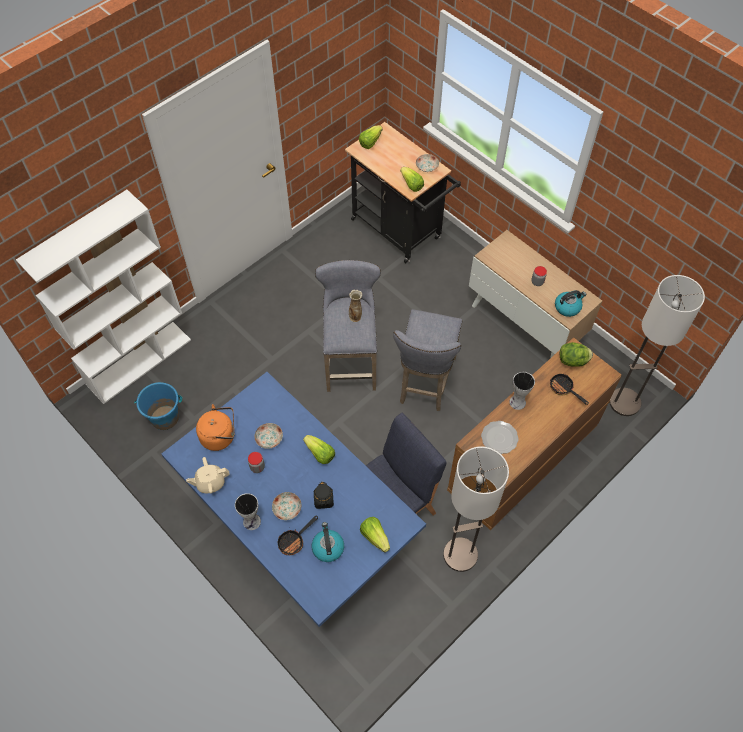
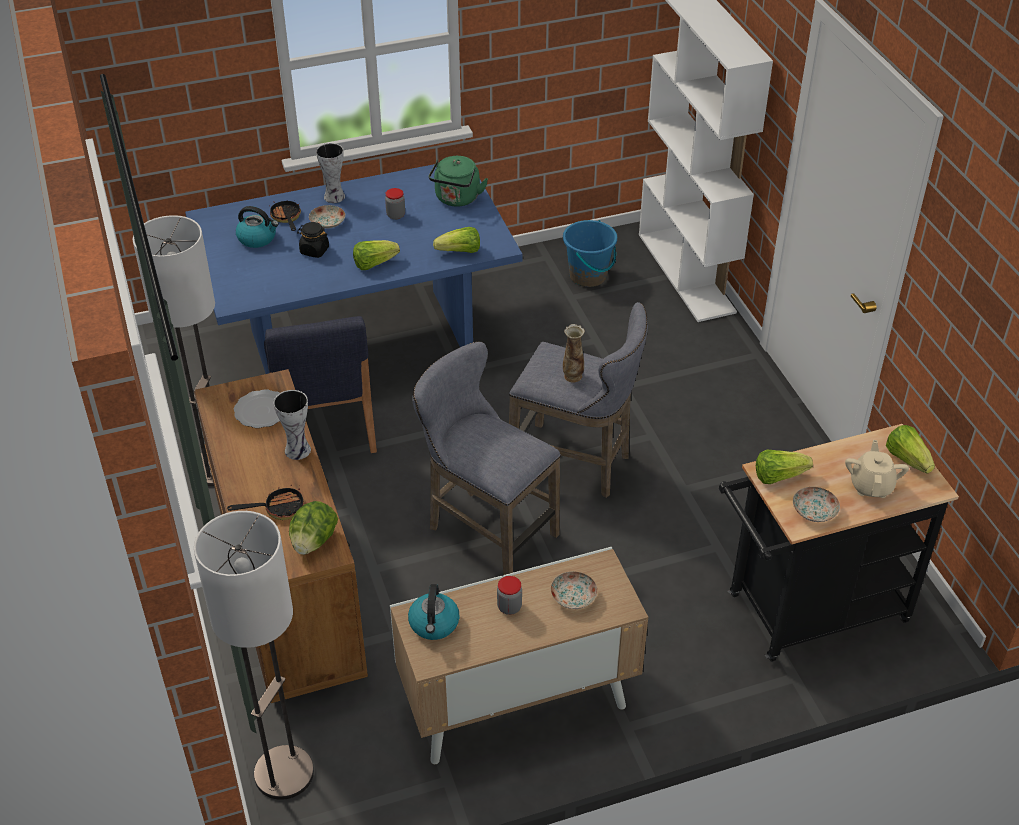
camera: 115 degrees right, 15 degrees down
(210, 482) = (404, 180): beige teapot -> beige teapot (871, 486)
(220, 436) = (457, 199): orange kettle -> green kettle
(269, 438) = (426, 232): plate -> plate (574, 597)
(375, 536) = (238, 274): lettuce -> lettuce (460, 252)

